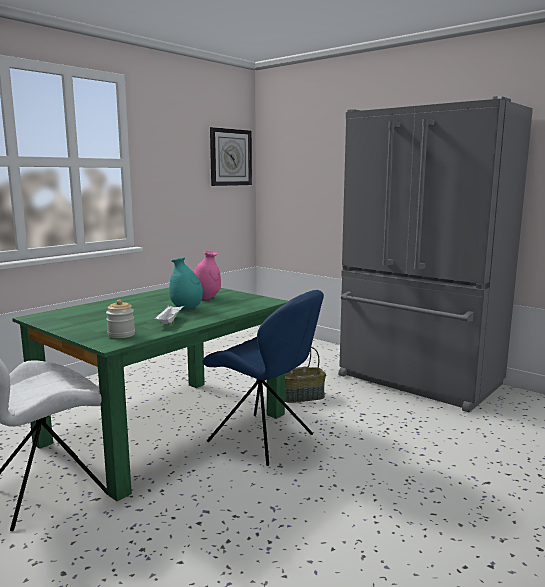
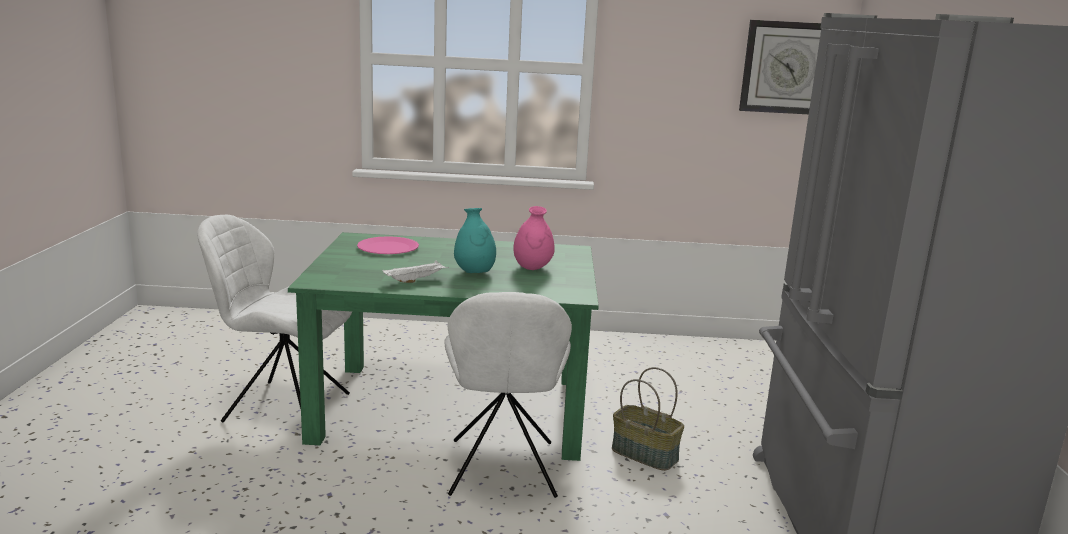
camera: 50 degrees right, 5 degrees up
(85, 315) = (388, 248): none -> pink plate
(121, 334) = (346, 277): jar -> none
(264, 439) = (502, 471): blue chair -> white chair

